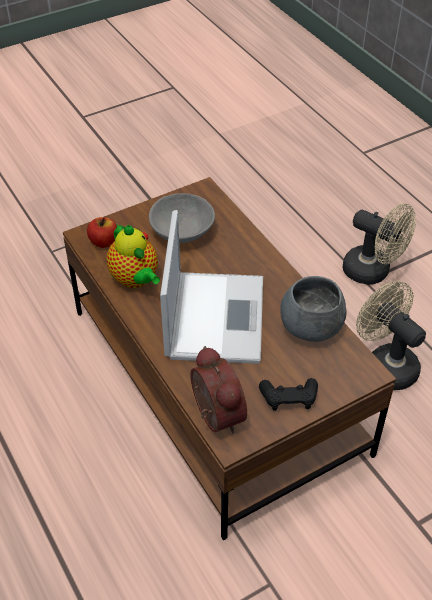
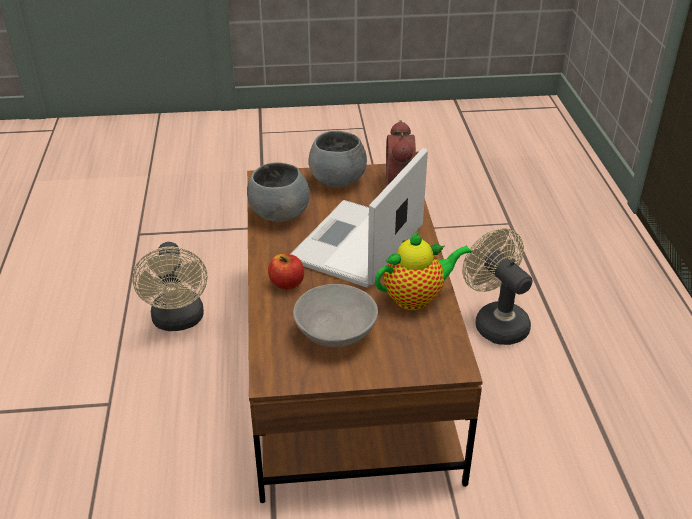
camera: 155 degrees left, 10 degrees down
(104, 242) = (434, 350): apple -> apple (287, 283)
(135, 280) = (416, 298): teapot -> teapot turned 75 degrees clockwise
(289, 398) = (338, 180): black game controller -> grey bowl
(373, 272) = (89, 411): beige fan -> beige fan (495, 322)

